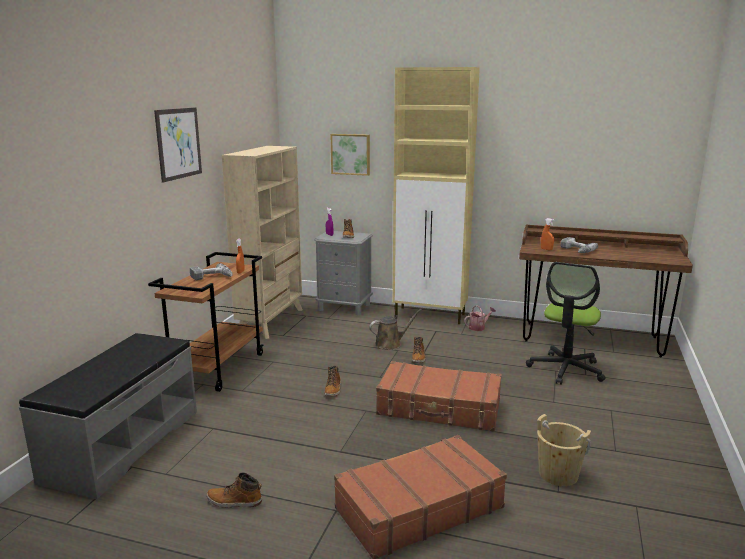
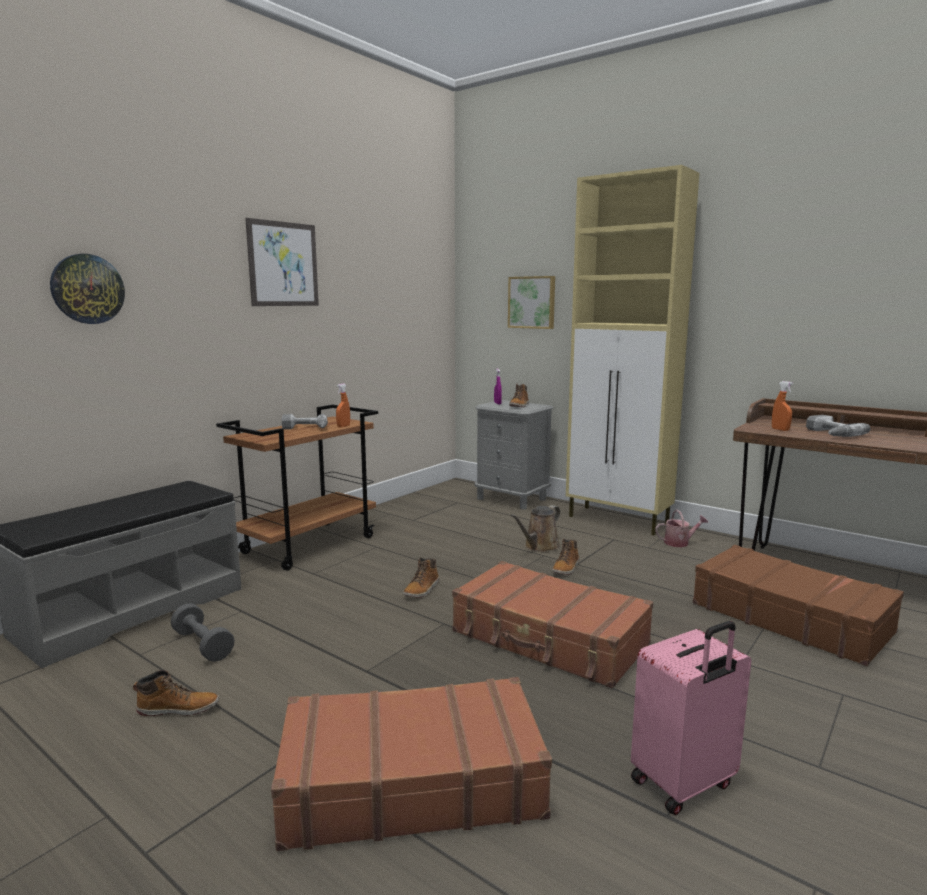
camera: 20 degrees right, 5 degrees down
(63, 190) = (87, 289): none -> wall clock
(208, 458) = (203, 645): none -> grey dumbbell
(234, 501) = (179, 708): boot -> boot turned 150 degrees clockwise
(271, 321) = (412, 504): beige bookcase -> none
(390, 344) = (539, 547): brown watering can -> brown watering can turned 135 degrees clockwise
(558, 474) = (684, 784): beige bucket -> pink suitcase
(565, 369) = (789, 617): office chair -> brown suitcase

